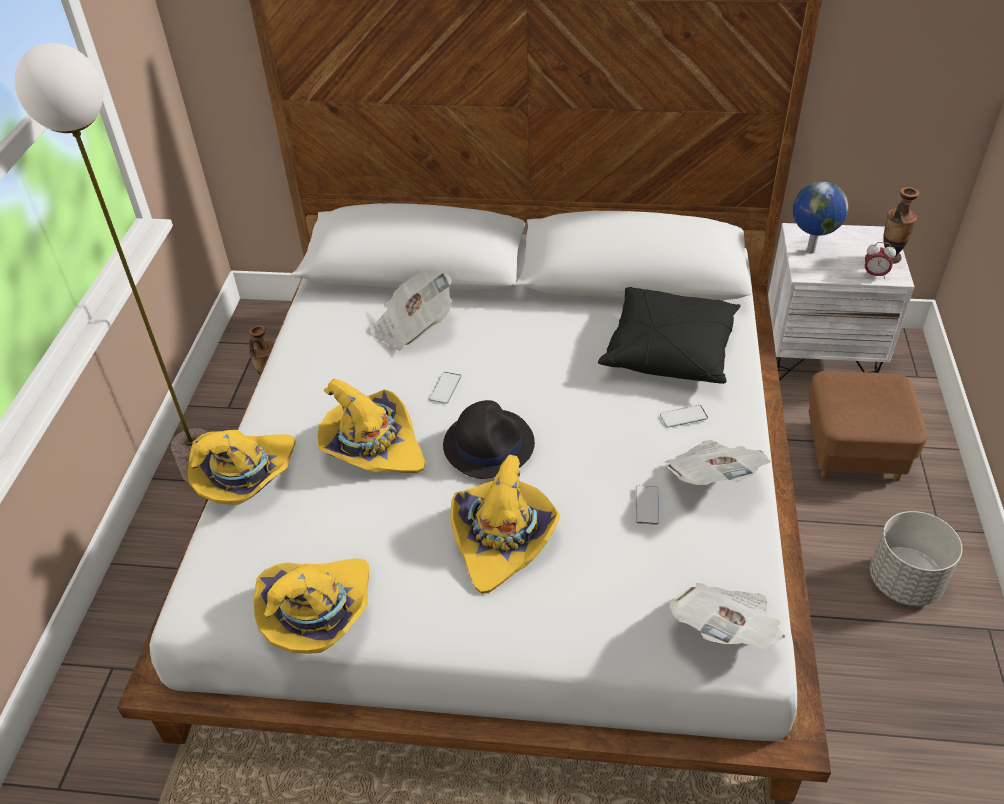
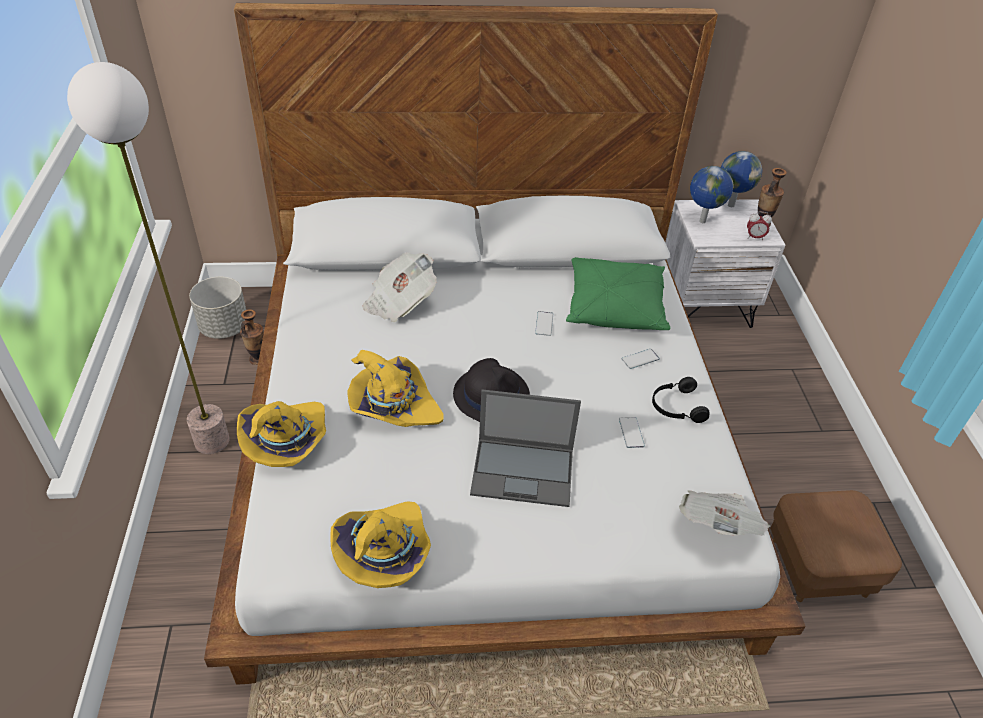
camera: 15 degrees left, 0 degrees up
(445, 388) = (441, 351): phone -> phone (544, 323)
(503, 538) = (524, 471): yellow hat -> laptop
(669, 350) = (614, 307): black pillow -> green pillow
(712, 479) = (676, 407): newspaper -> black headphones
(853, 232) = (730, 205): none -> globe
(853, 451) = (746, 376): brown ottoman -> brown ottoman (818, 566)
(904, 581) = (806, 473): grey planter -> grey planter (224, 327)

